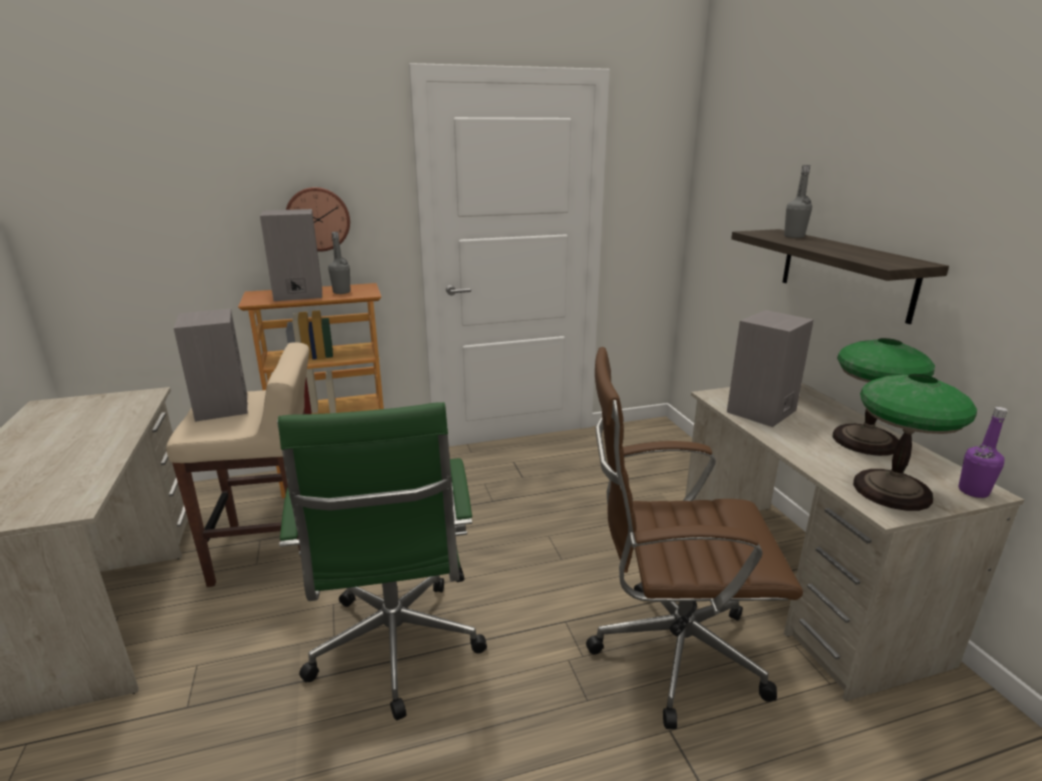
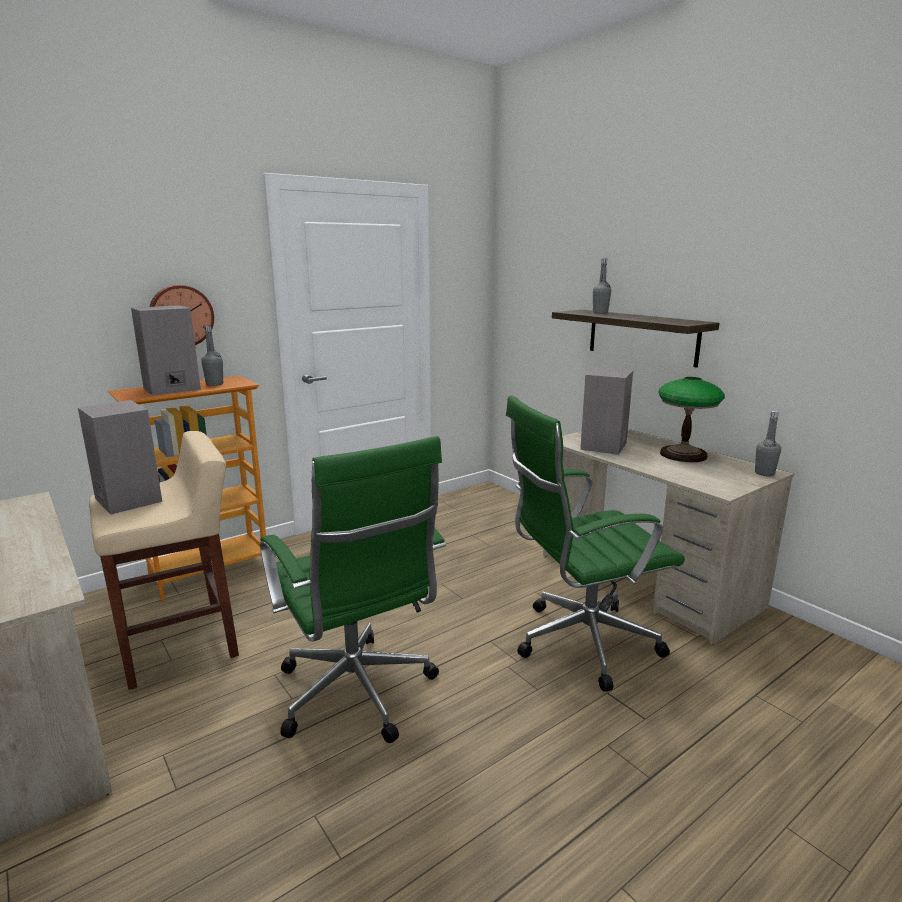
camera: 20 degrees left, 5 degrees down
(669, 652) = (580, 643): brown office chair -> green office chair
(892, 491) = (719, 480): table lamp -> none
(973, 491) = (764, 473): purple bottle -> grey bottle

